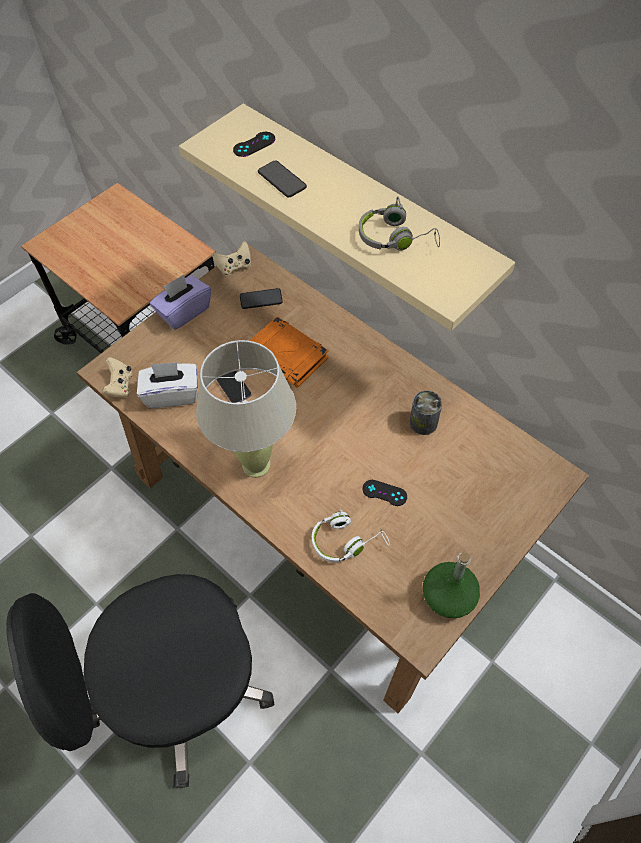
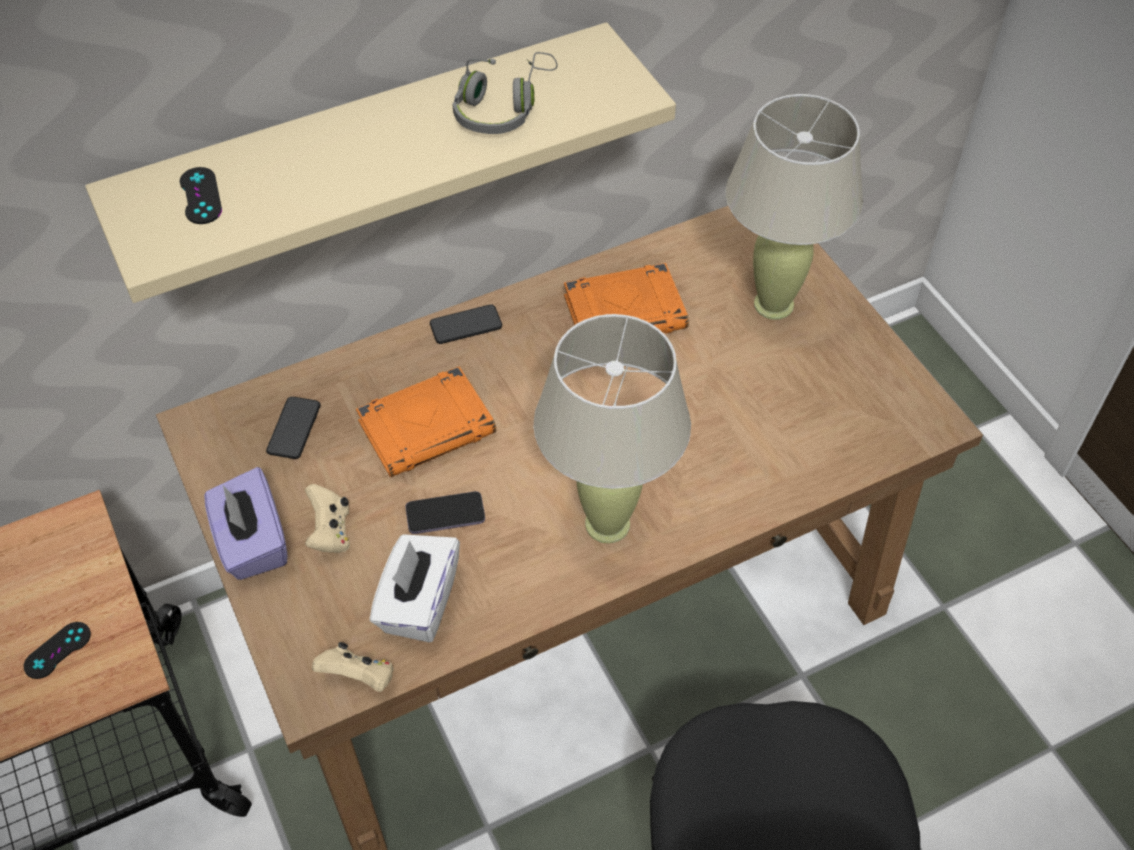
camera: 70 degrees left, 5 degrees down
(234, 267) = (199, 445): beige game controller -> beige game controller (330, 532)
(282, 180) = (306, 186): phone -> phone (466, 325)
(346, 541) = (773, 454): white headphones -> none
(384, 493) = (716, 390): black game controller -> black game controller (57, 650)
(423, 423) = (626, 312): can -> orange book
(448, 596) = (886, 376): green bottle -> none
(477, 506) = (774, 304): none -> beige table lamp

